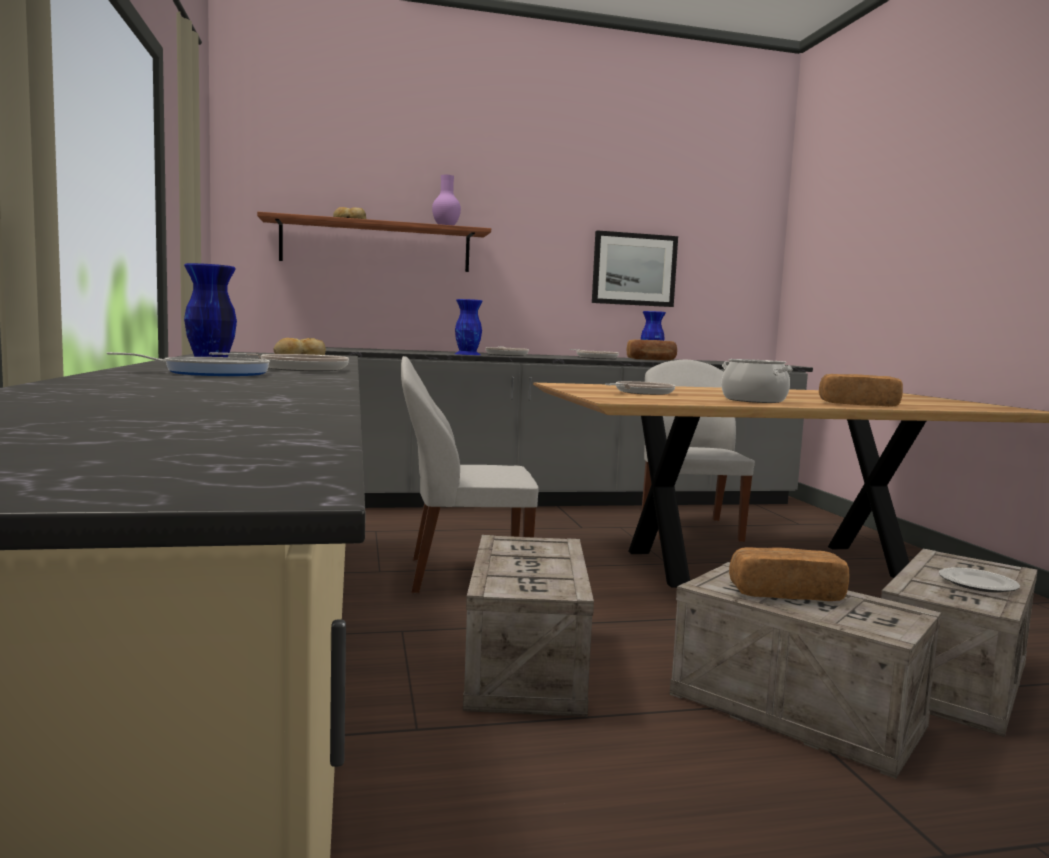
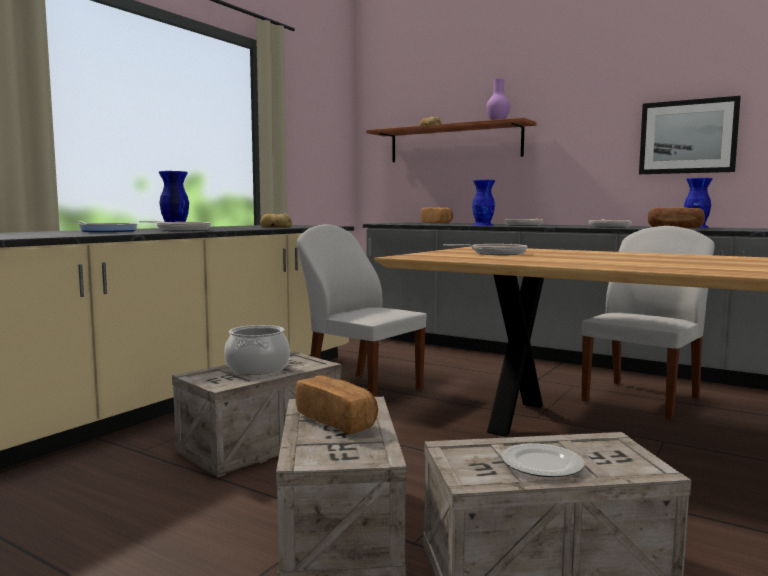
camera: 45 degrees right, 0 degrees up
(753, 400) = (562, 261): cooking pot -> cooking pot (257, 368)
(858, 404) = (675, 268): bread -> bread (437, 223)

